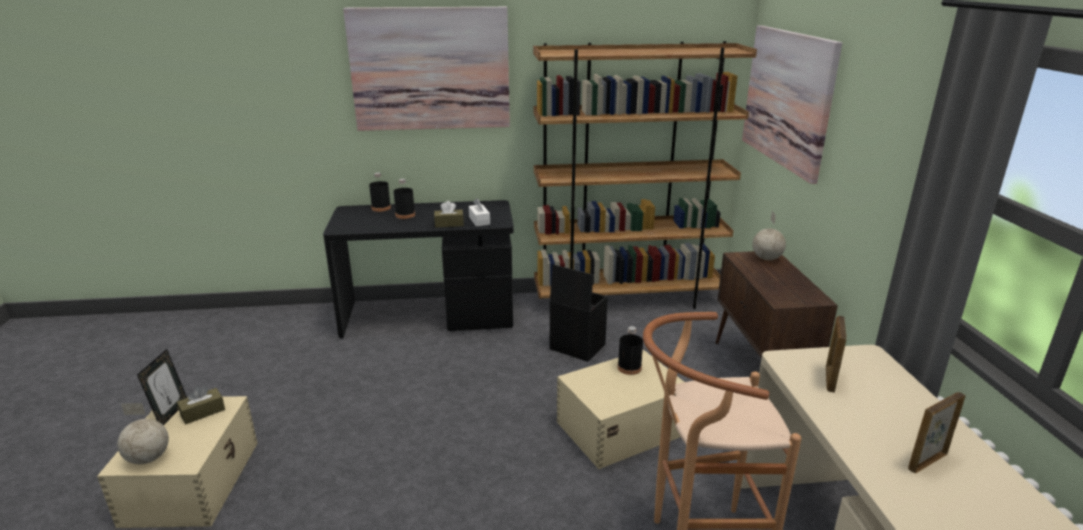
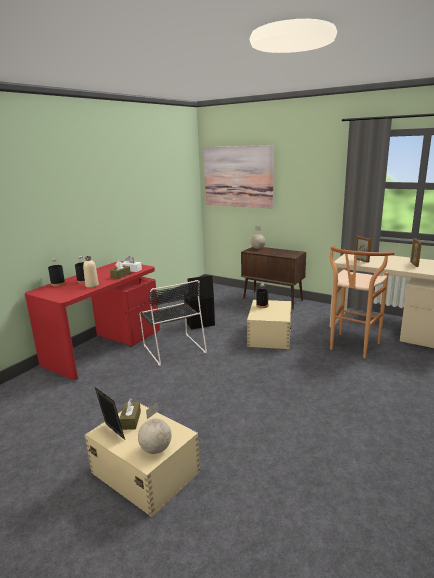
camera: 50 degrees left, 5 degrees down
(395, 225) = (92, 285): none -> beige bottle
(430, 69) = (70, 182): picture -> none
(430, 315) = (104, 347): black desk -> red desk
(480, 362) = (173, 348): none -> black chair
(627, 299) = (183, 301): brown bookcase -> none

